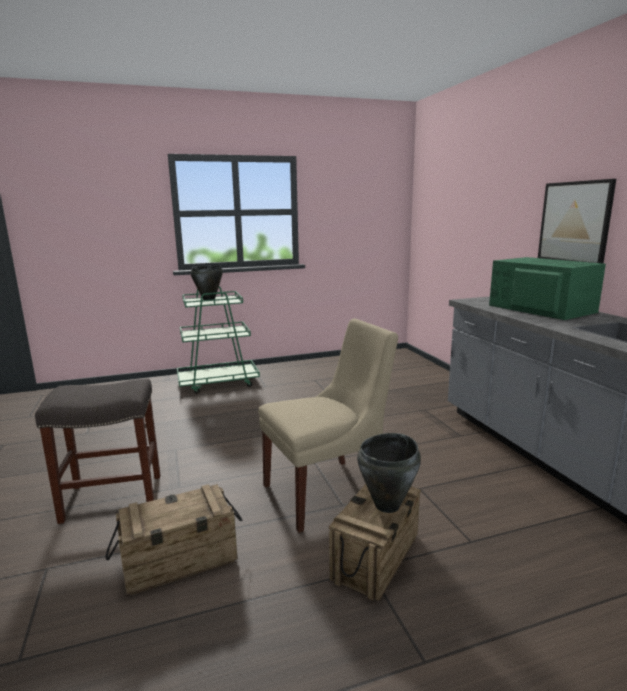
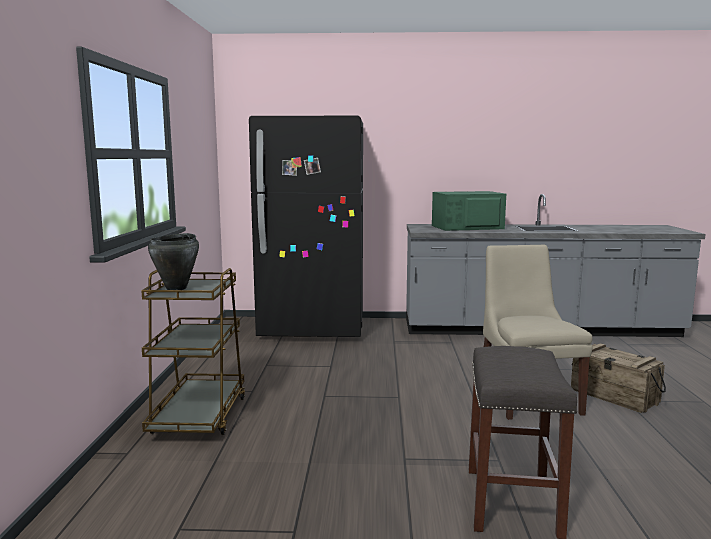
camera: 70 degrees left, 5 degrees down
(180, 561) = (628, 465): crate -> none
(218, 383) = (199, 416): green cart -> brown cart
(388, 505) = (617, 353): black cooking pot -> none
(413, 376) = (313, 329): none -> black fridge
(574, 222) = (453, 165): picture -> none

